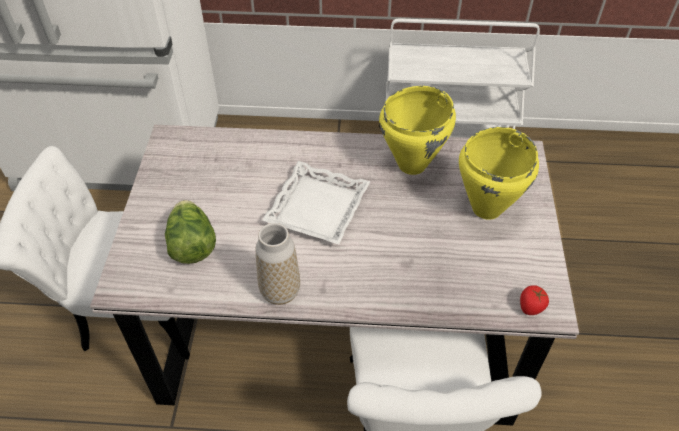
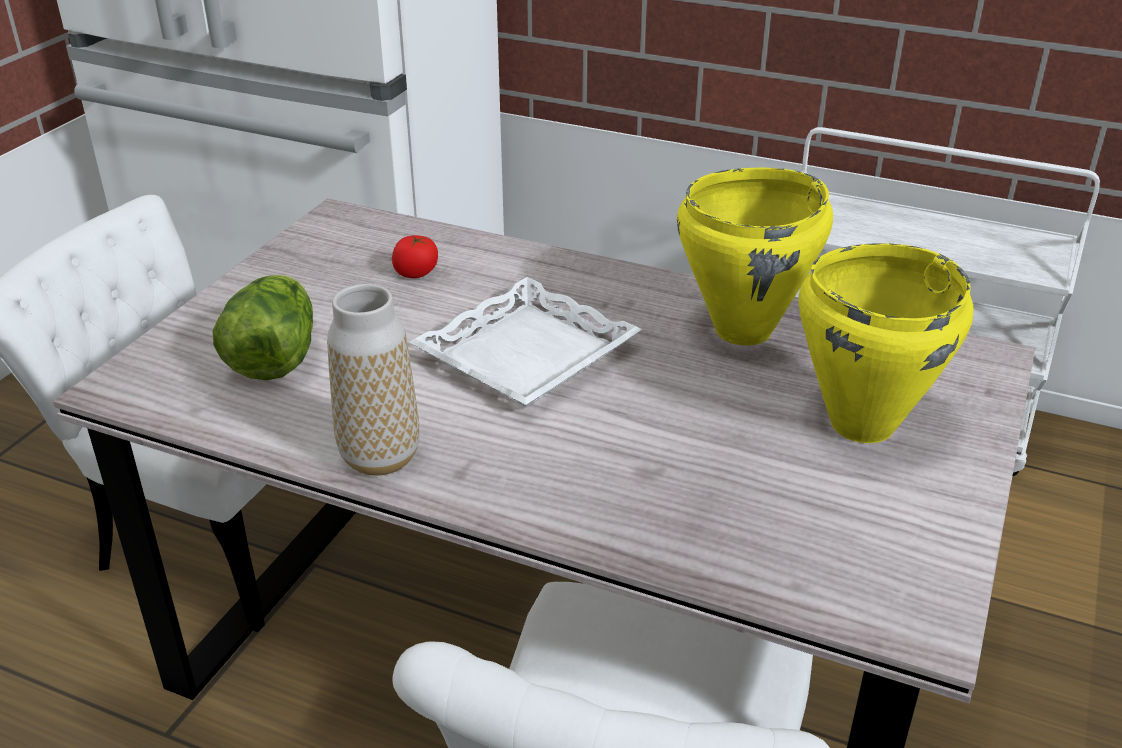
camera: 20 degrees right, 15 degrees down
(530, 307) = (879, 607): tomato -> tomato (416, 273)

